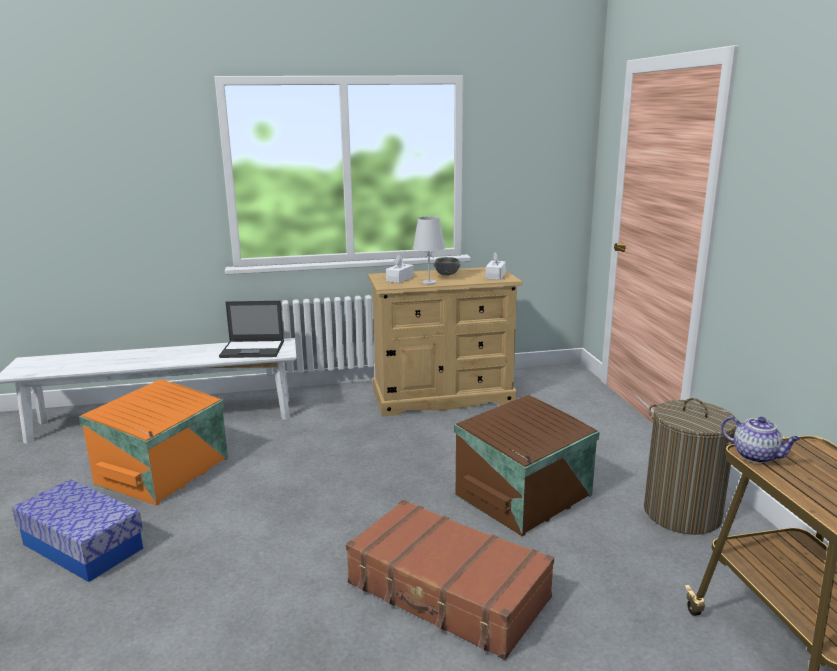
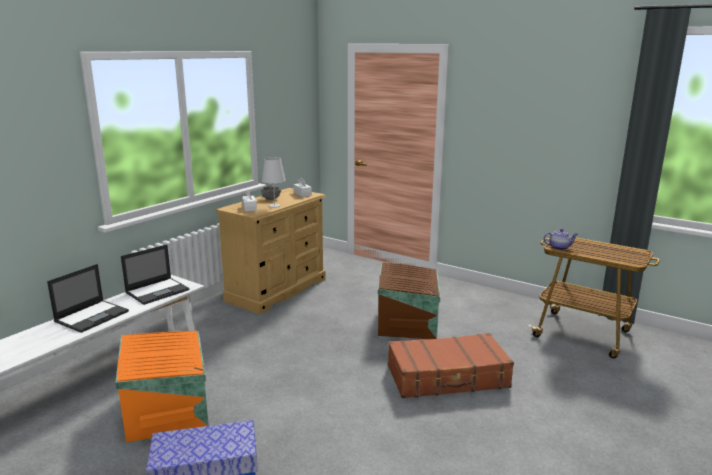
camera: 45 degrees left, 0 degrees up
(171, 354) = (92, 316): none -> laptop
(682, 513) = (477, 301): laundry basket -> none

